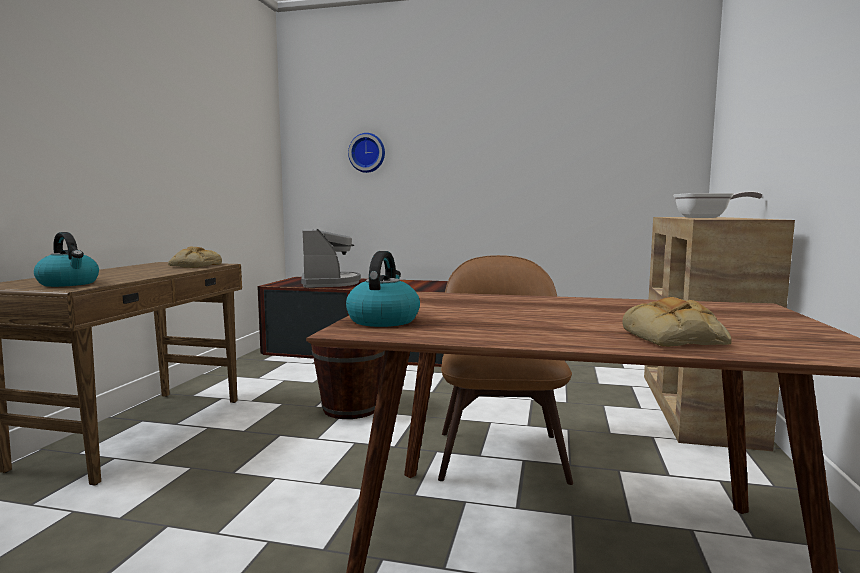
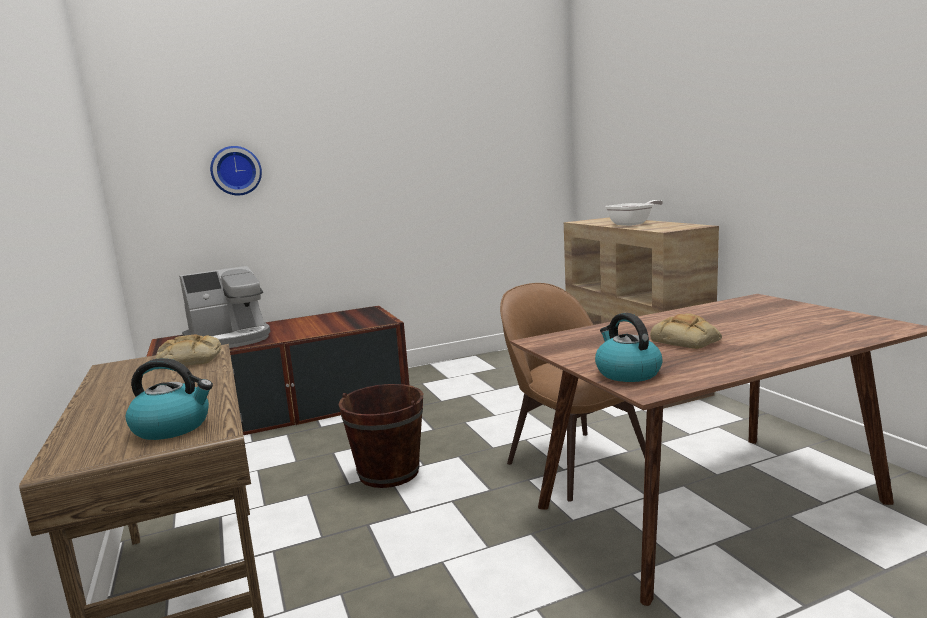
camera: 35 degrees left, 5 degrees up
(329, 283) = (230, 339): coffee machine -> coffee machine turned 105 degrees clockwise
(675, 338) = (810, 337): bread -> bread (687, 341)

